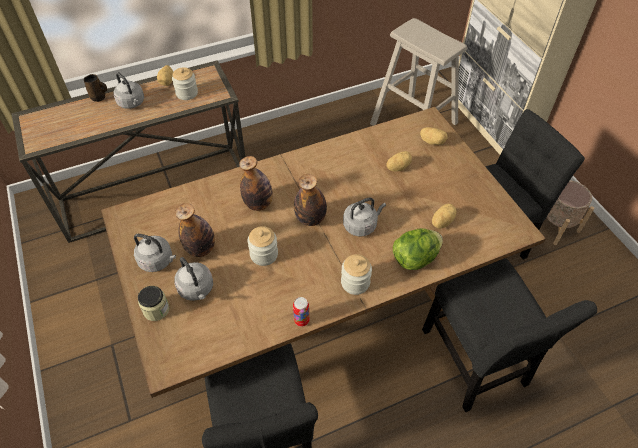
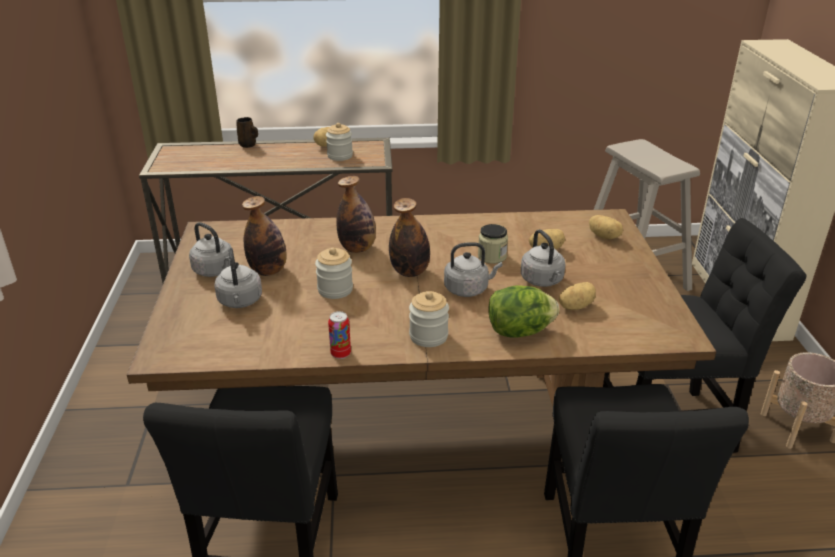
camera: 20 degrees right, 20 degrees down
(132, 103) = (278, 154): grey kettle -> grey kettle (542, 281)
(156, 310) = (185, 308): jar -> jar (492, 256)

